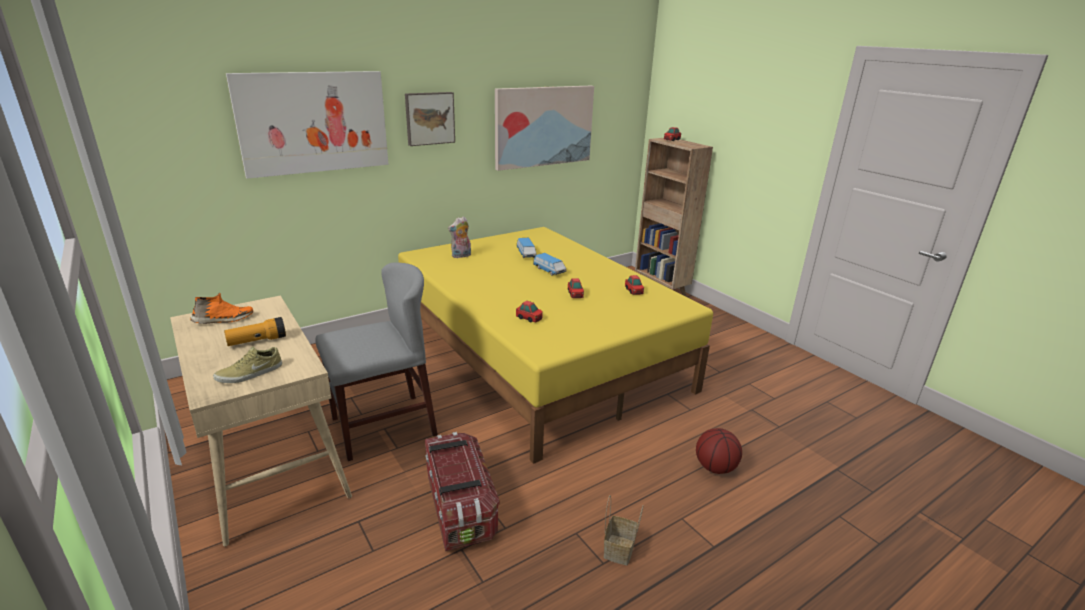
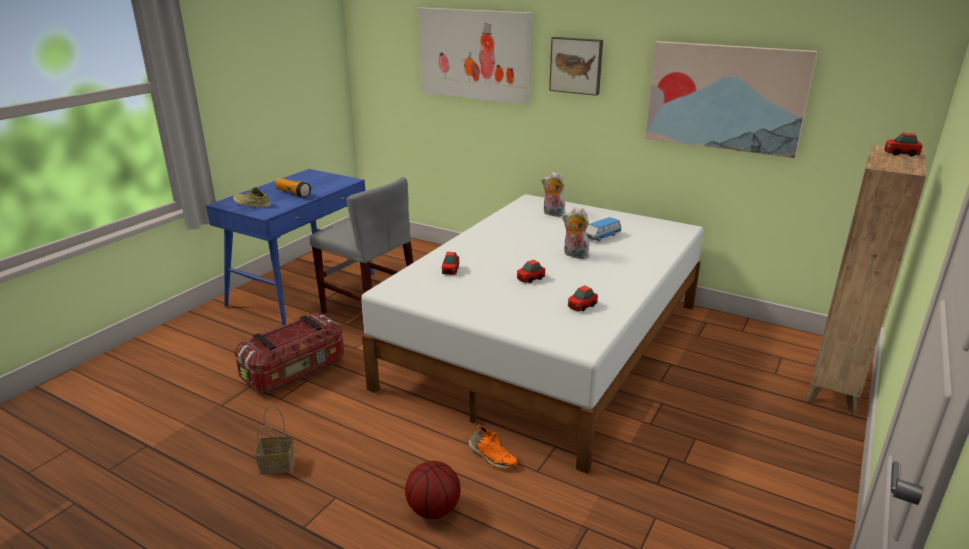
camera: 65 degrees right, 0 degrees up
(223, 320) = (315, 179): orange shoe -> orange shoe (491, 457)
(269, 464) = (303, 289): beige desk -> blue desk
(539, 355) = (548, 344): yellow bed -> white bed
(549, 271) = (574, 255): toy car -> plush toy

